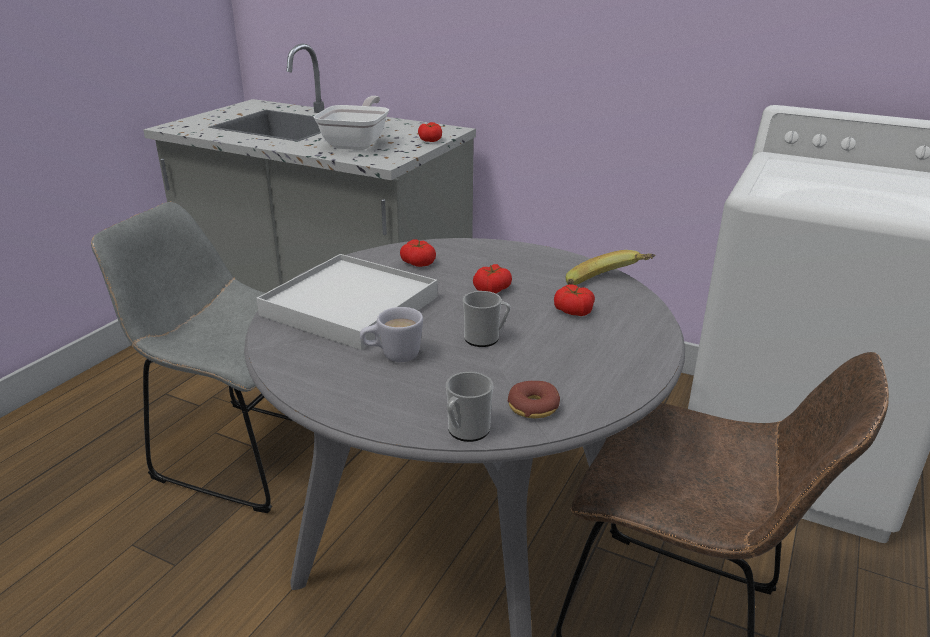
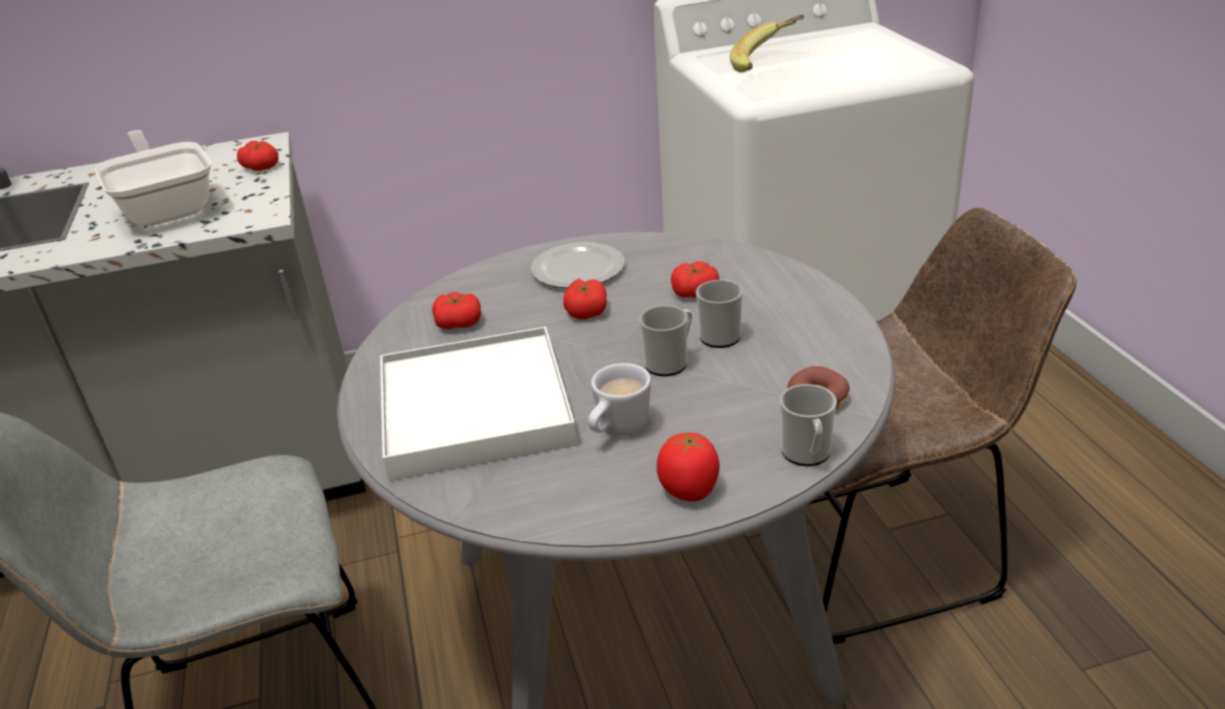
camera: 40 degrees left, 5 degrees up
(370, 406) = (689, 490): none -> tomato
(529, 266) = (579, 269): none -> plate
(544, 340) = (721, 334): none -> mug
(608, 286) = (683, 253): banana -> banana (767, 63)

